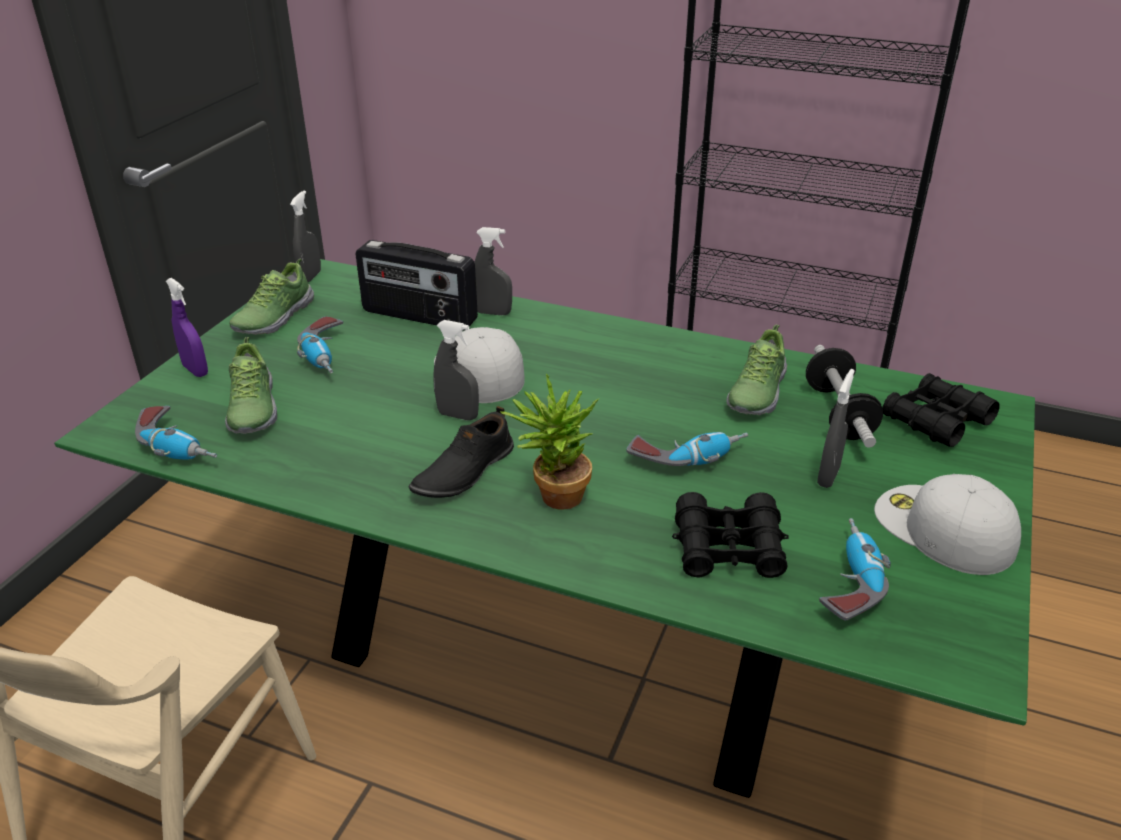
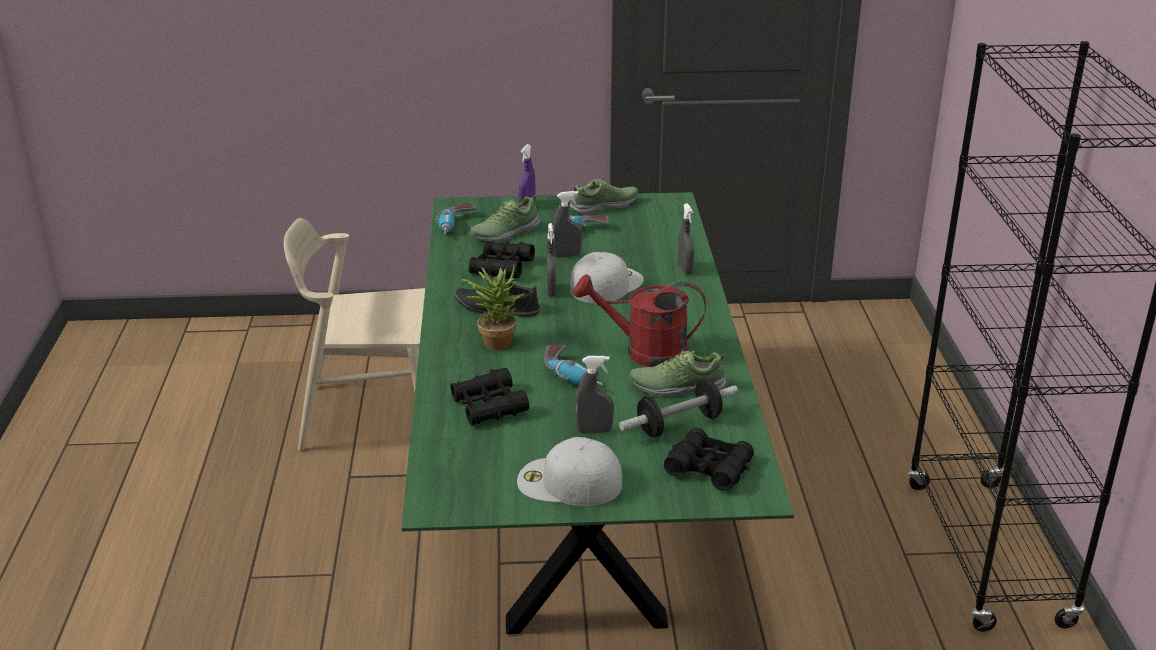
camera: 65 degrees right, 5 degrees down
(273, 317) = (604, 206): shoe -> shoe turned 150 degrees clockwise
(310, 277) = (665, 200): grey spray bottle -> grey spray bottle (567, 255)
(351, 438) = (501, 267): none -> black binoculars
(419, 316) = (653, 248): radio -> none
(664, 391) = (644, 352): none -> red watering can
(847, 580) = (486, 452): power drill -> none
(942, 528) = (568, 482): white cap -> white cap turned 105 degrees counterclockwise

